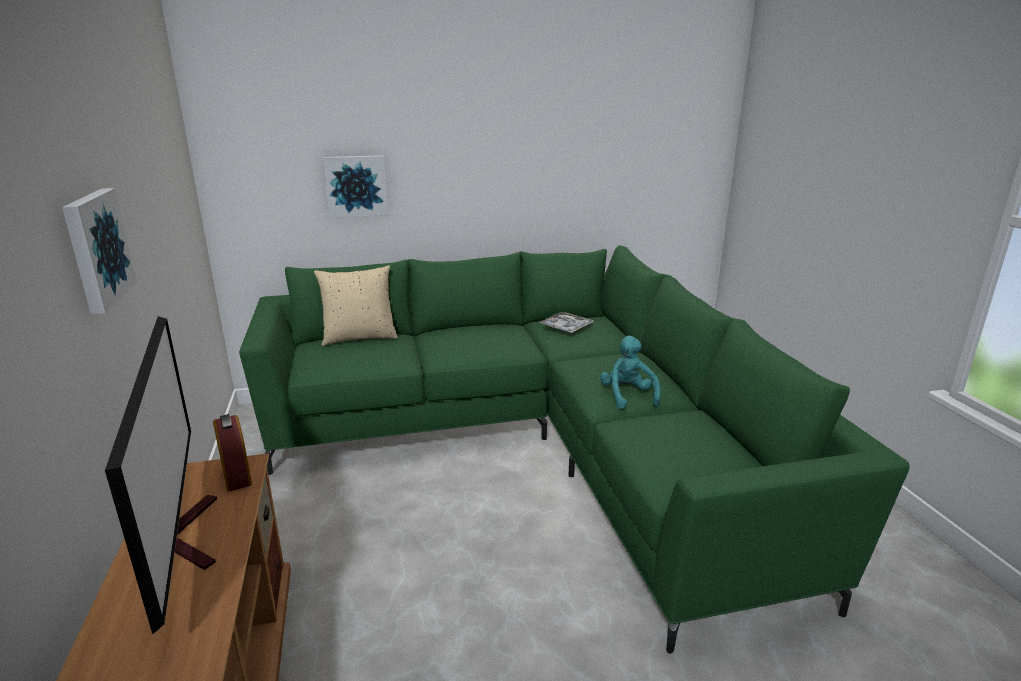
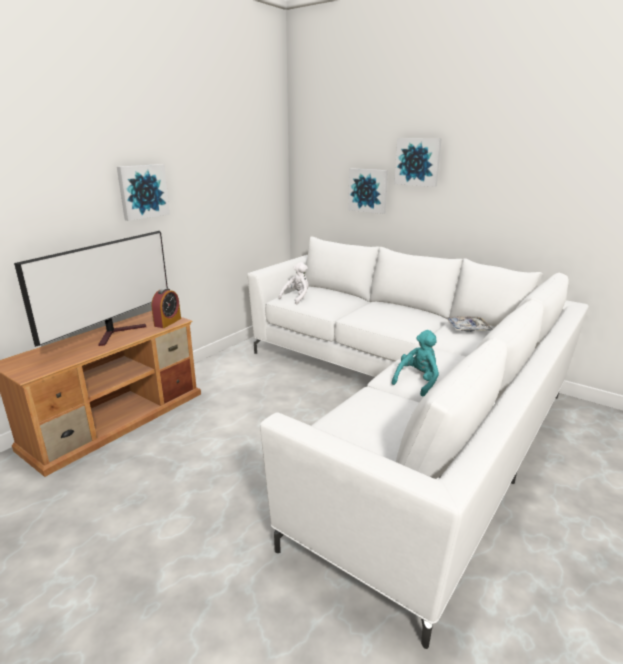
camera: 50 degrees right, 0 degrees up
(328, 362) = (297, 298): none -> white plush toy
(359, 337) = (333, 291): beige pillow -> none
(427, 141) = (418, 161): none -> picture
(539, 447) = (401, 410): green sofa -> white sofa

